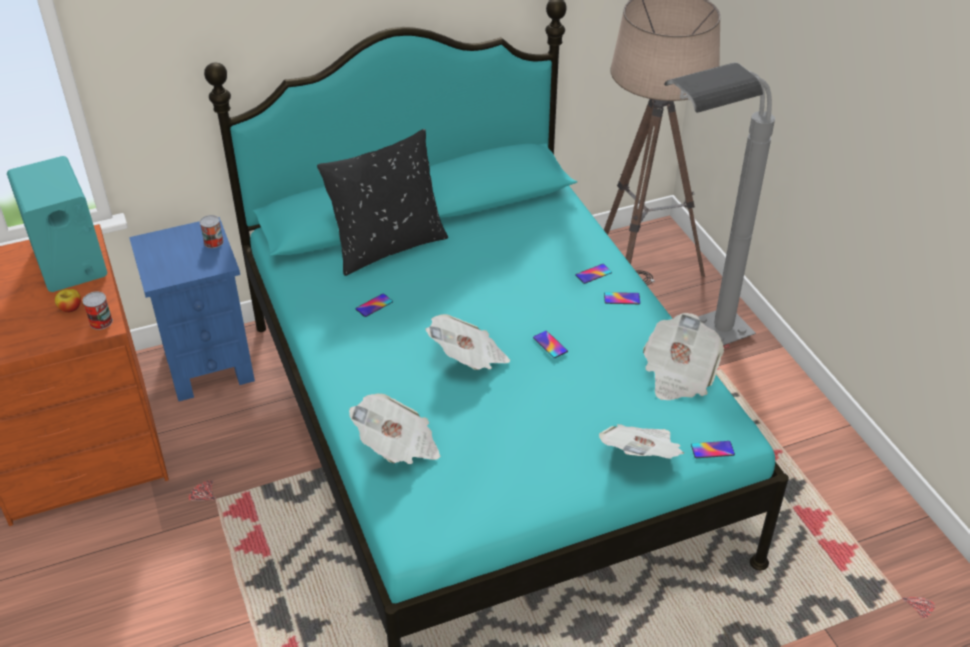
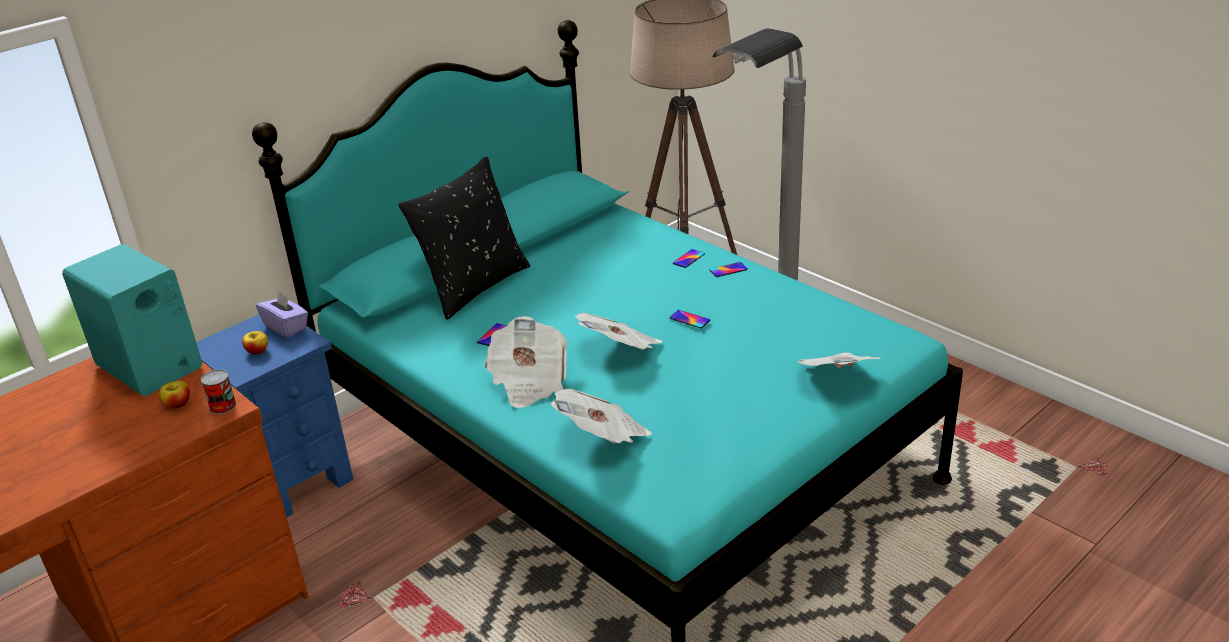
camera: 20 degrees left, 10 degrees down
(179, 260) = (257, 351): none -> apple
(213, 242) = (286, 327): can -> purple tissue box
(678, 374) = (822, 310): newspaper -> newspaper (528, 381)
(712, 450) = (895, 356): phone -> none

